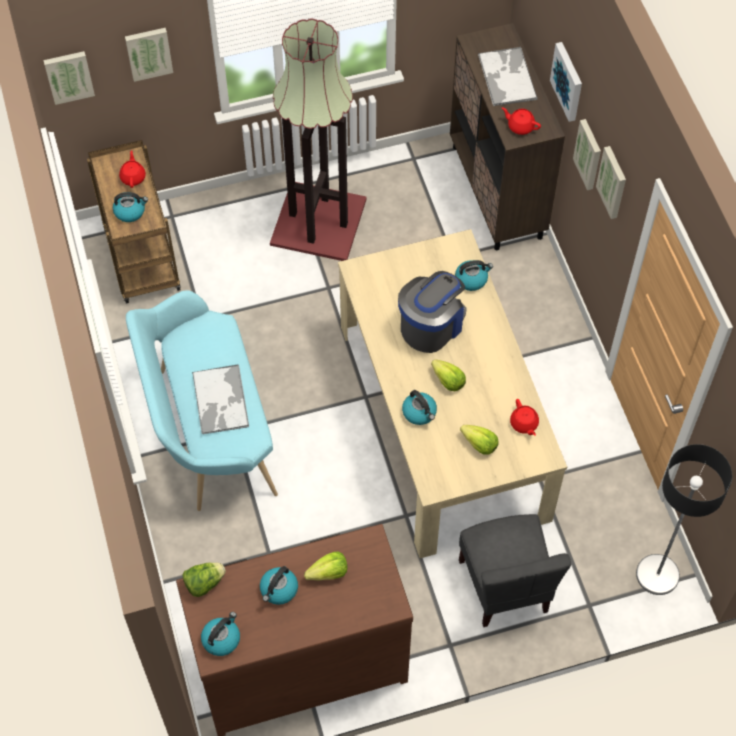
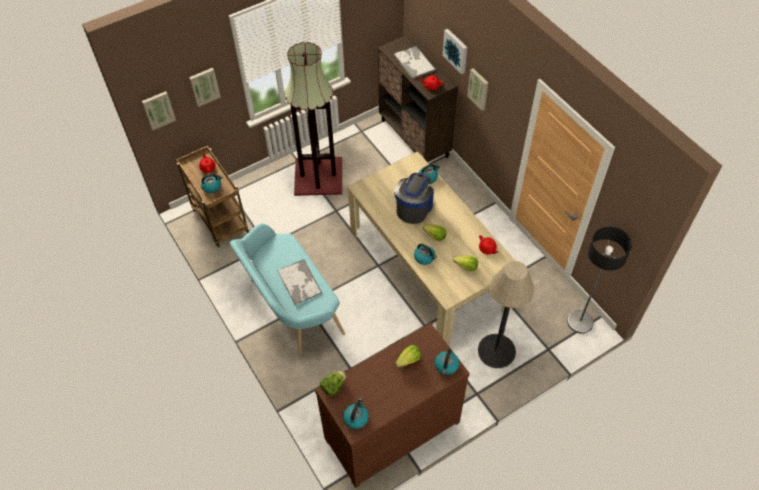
camera: 15 degrees left, 5 degrees down
(279, 590) = (381, 378): kettle -> kettle (446, 366)
(505, 586) = (496, 351): grey chair -> floor lamp
(613, 182) = (501, 97): picture -> none

